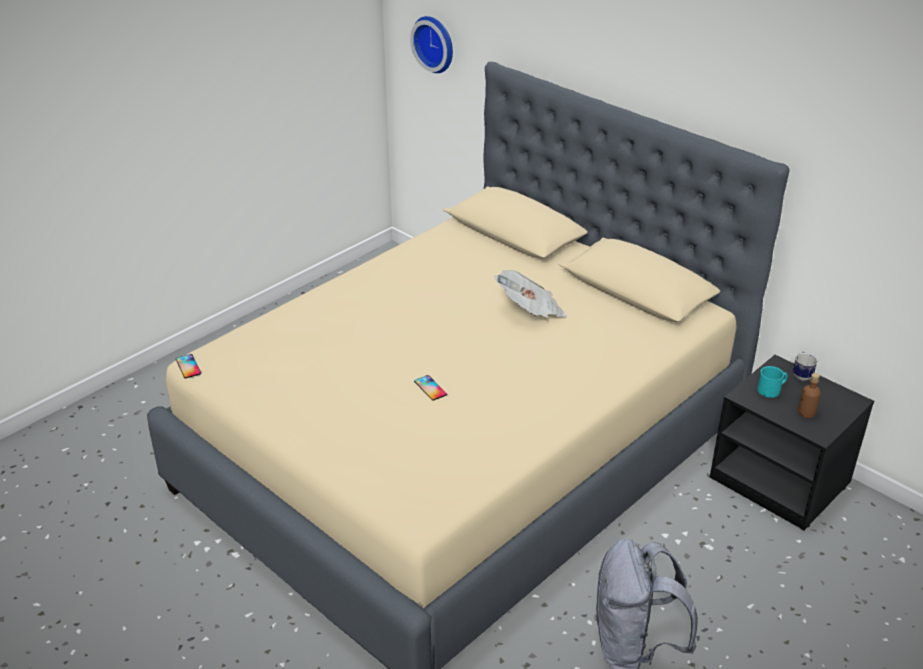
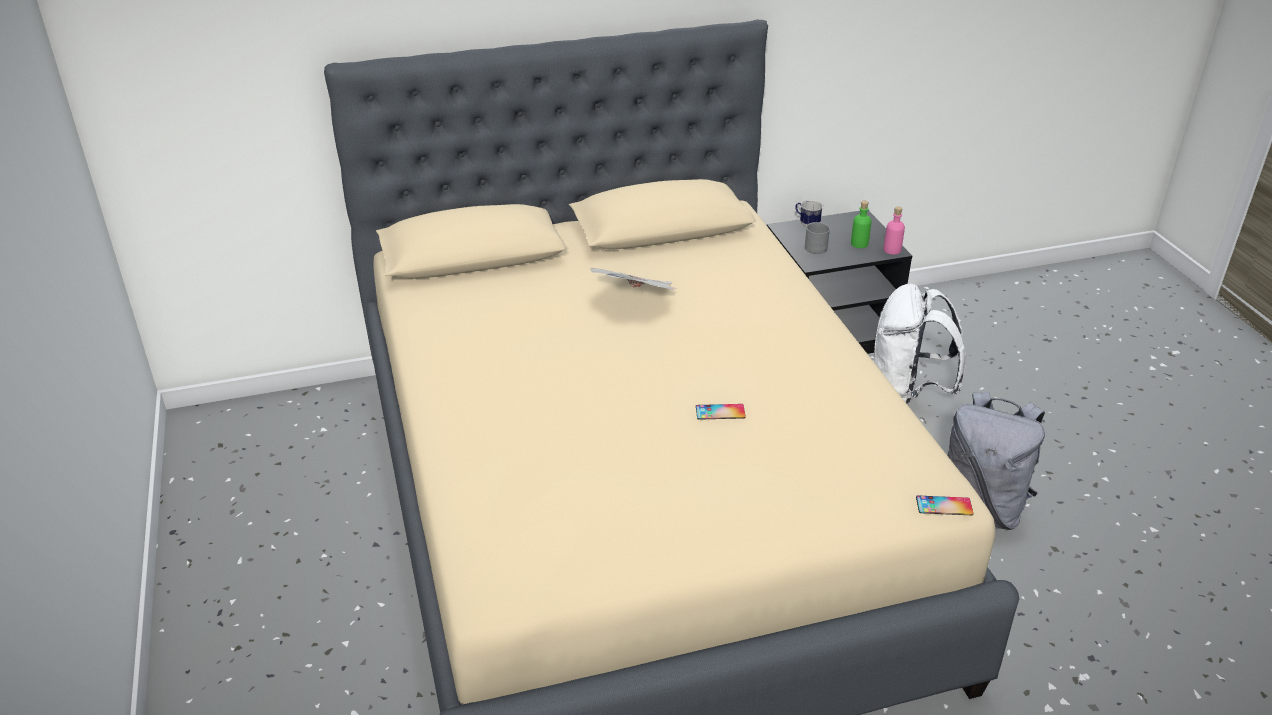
camera: 60 degrees left, 0 degrees up
(188, 366) = (492, 608): phone -> phone (944, 506)
(435, 43) = (194, 83): wall clock -> none
(743, 558) = (907, 395): none -> white backpack
(771, 390) = (815, 246): turquoise mug -> grey mug
(806, 412) = (859, 244): brown bottle -> green bottle
(820, 433) = (892, 250): none -> pink bottle

